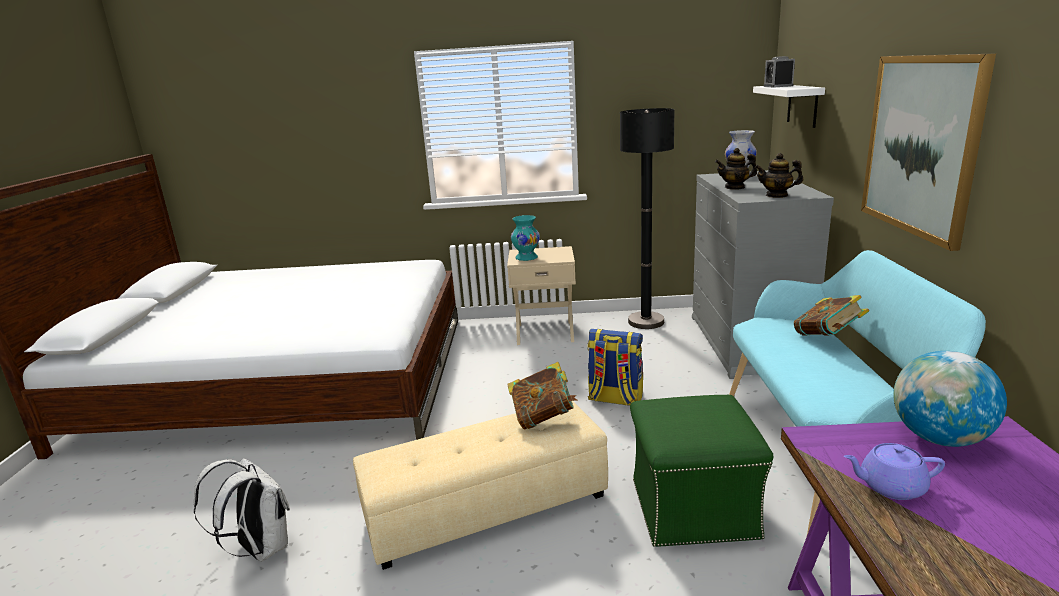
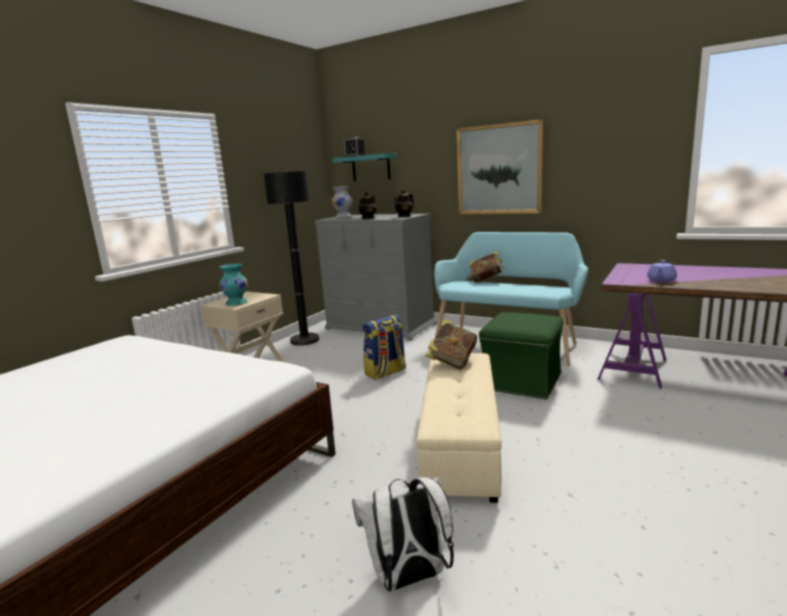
camera: 60 degrees left, 5 degrees down
(802, 105) = (371, 168): white shelf -> turquoise shelf
(939, 439) = (628, 270): globe -> none

